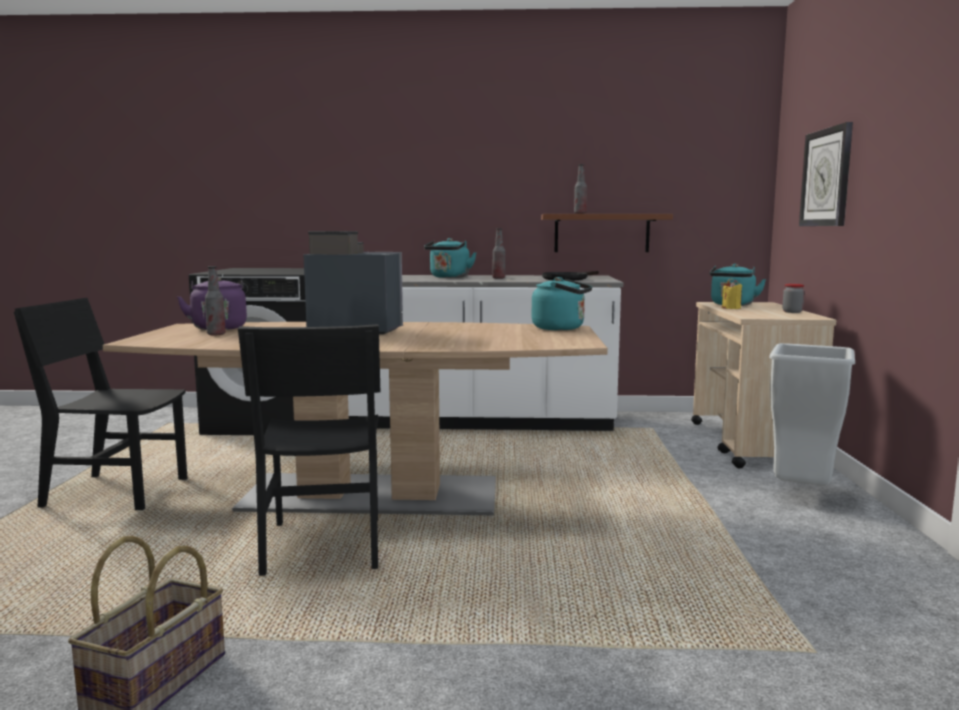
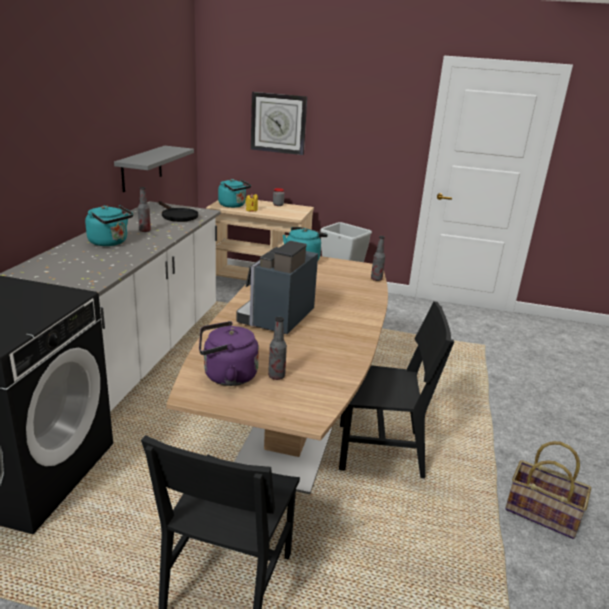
camera: 80 degrees left, 15 degrees up
(580, 213) = (148, 157): bottle -> bottle (376, 279)
(601, 233) = (142, 168): brown shelf -> grey shelf

